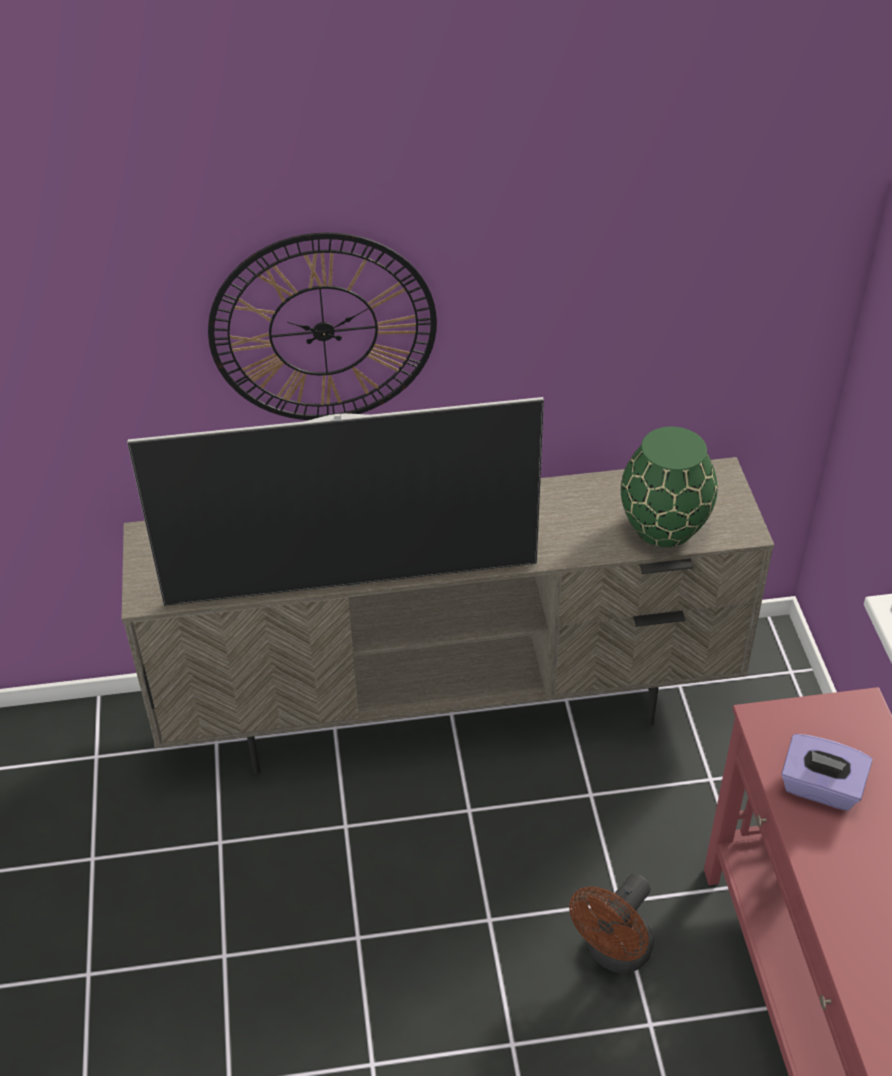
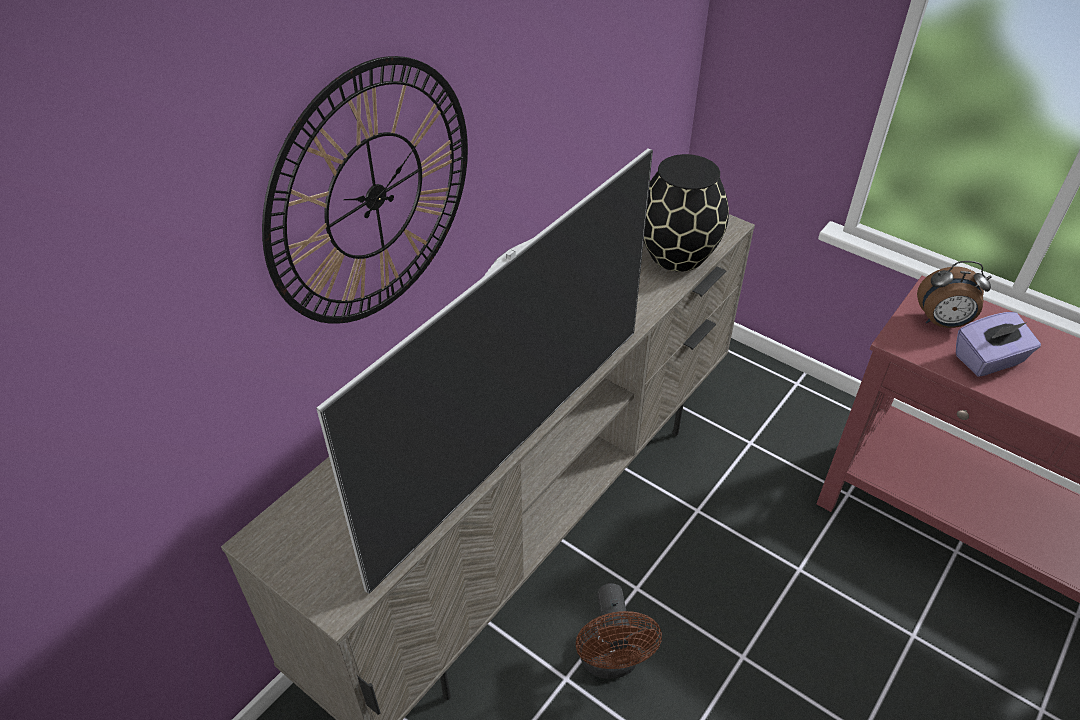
camera: 45 degrees left, 0 degrees up
(614, 953) = (838, 607): brown fan -> brown fan (611, 661)
(662, 526) = (676, 255): green vase -> black vase
(828, 734) = (942, 323): none -> alarm clock

